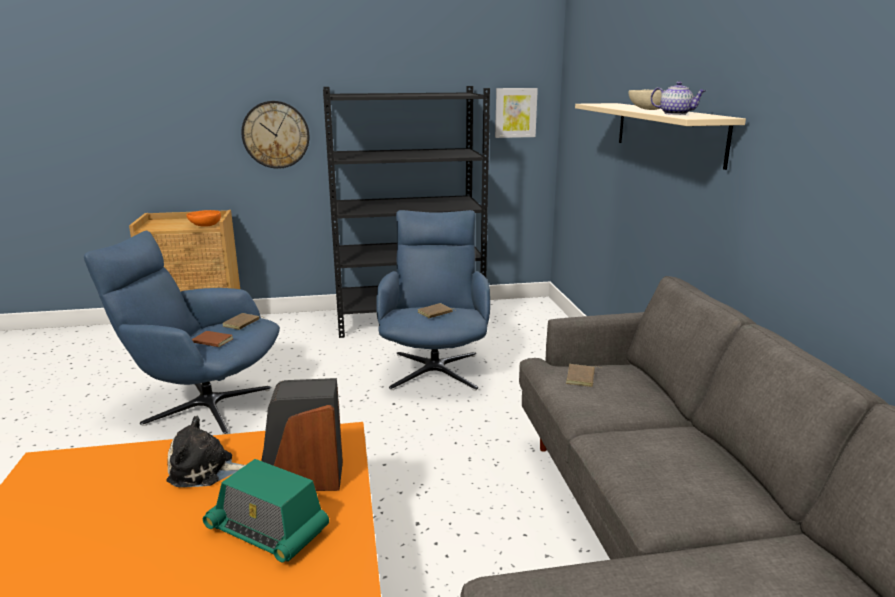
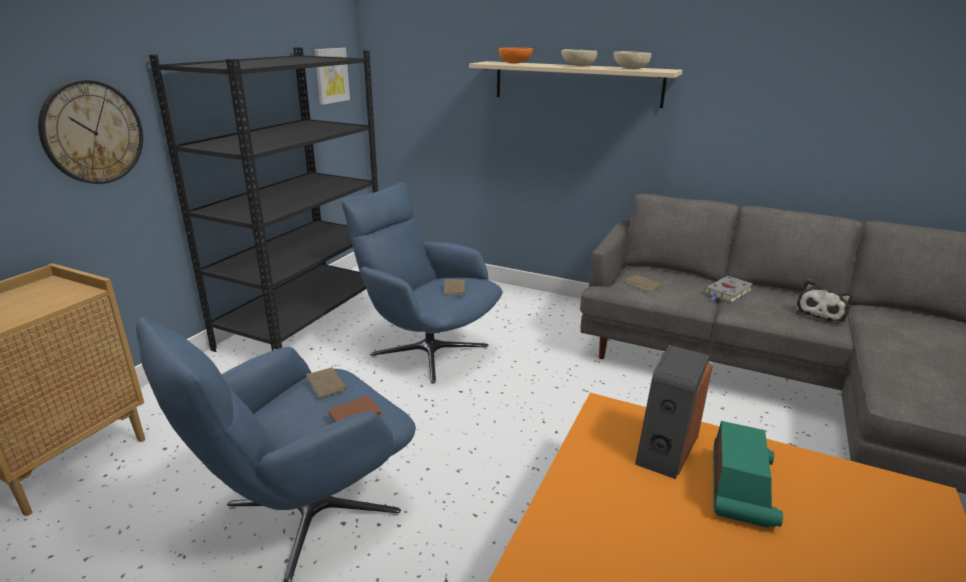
camera: 55 degrees left, 5 degrees up
(205, 226) = (69, 296): orange bowl -> orange bowl (515, 63)
(205, 470) = (613, 503): plush toy -> plush toy (821, 313)
(268, 530) = (740, 489): radio -> radio turned 45 degrees counterclockwise
(648, 426) = (727, 292): none -> grey book
(676, 114) = (630, 69): teapot -> beige bowl

